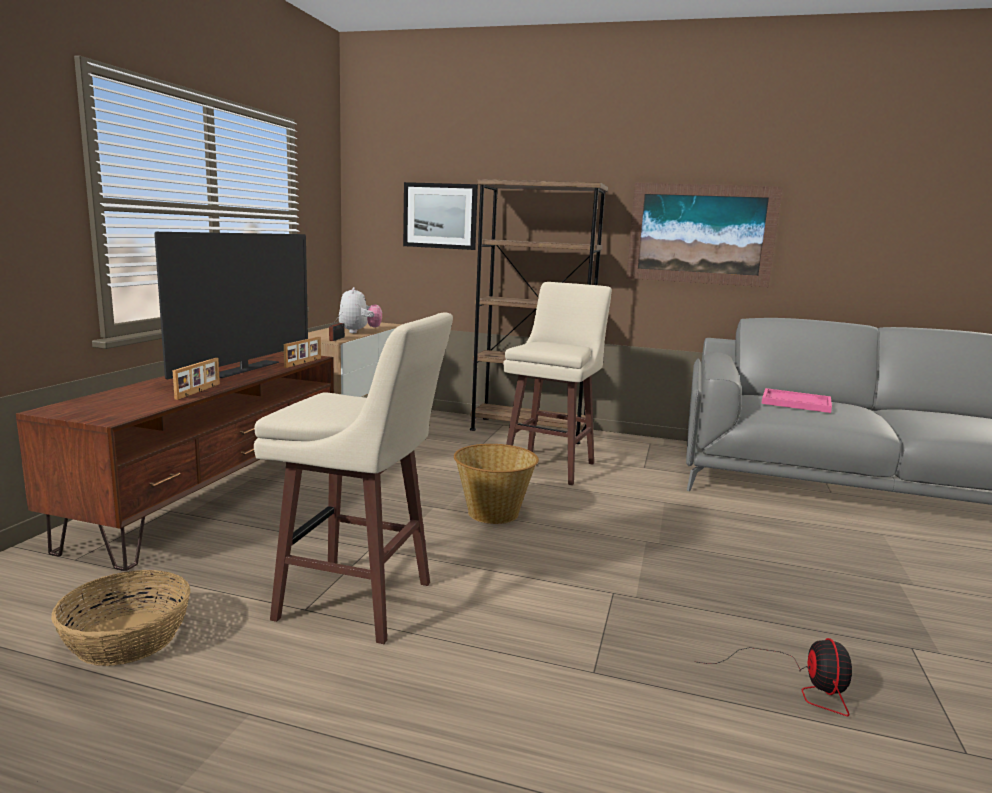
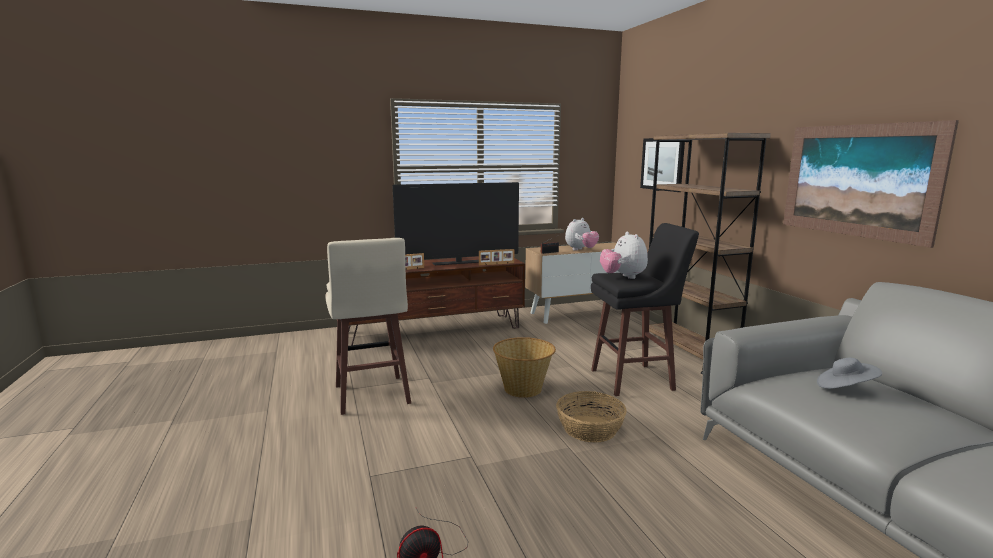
camera: 55 degrees right, 0 degrees up
(126, 639) = (297, 370): basket -> basket (589, 429)
(551, 346) = (623, 277): none -> plush toy
(551, 466) = (634, 380): beige stool -> black stool
(795, 403) = (845, 388): pink tray -> grey hat

